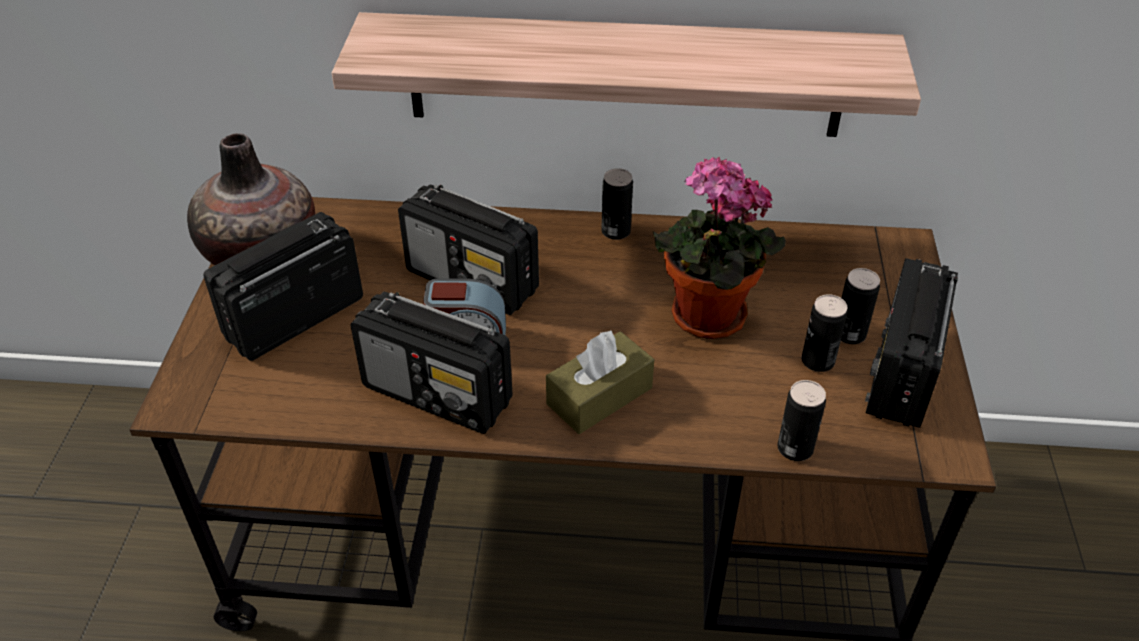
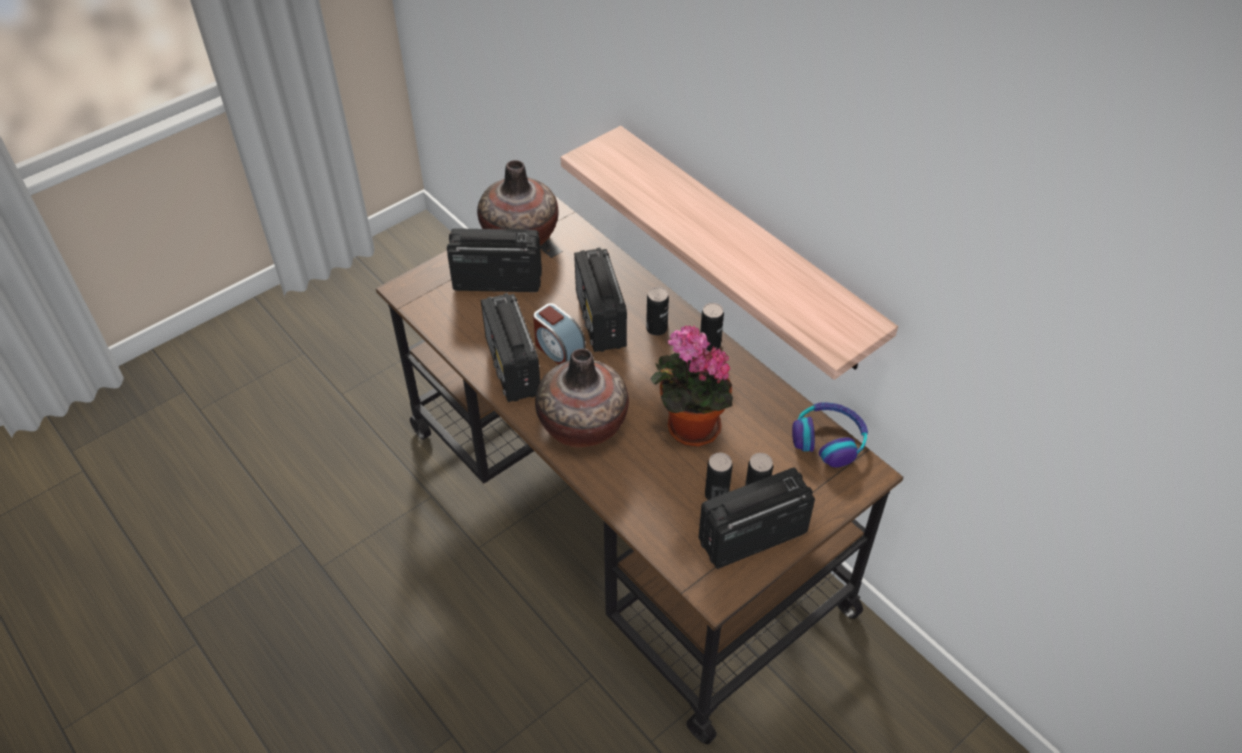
camera: 45 degrees right, 5 degrees up
(599, 396) = (583, 425): brown tissue box -> vase
(795, 448) = (640, 525): can -> can (656, 328)
(835, 241) = (828, 440): none -> headphones

